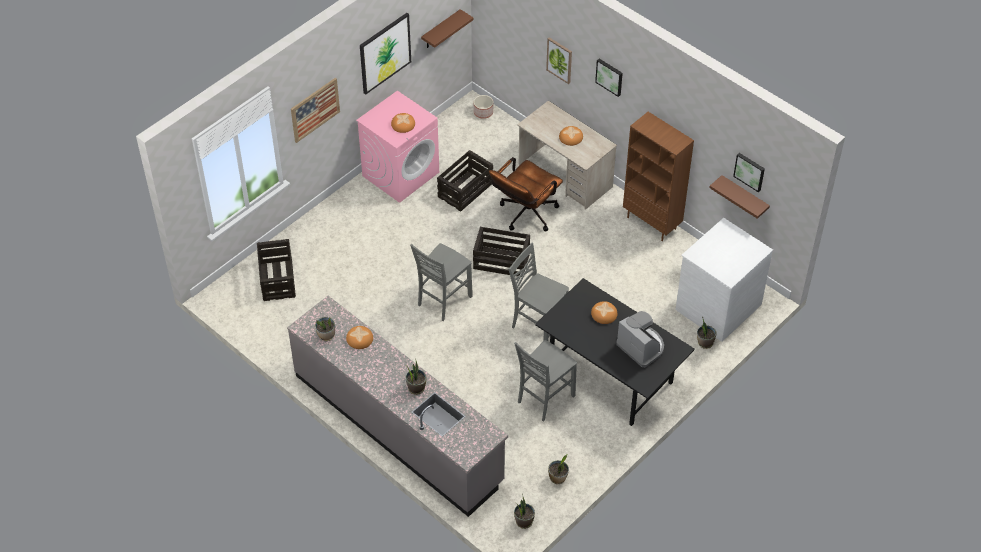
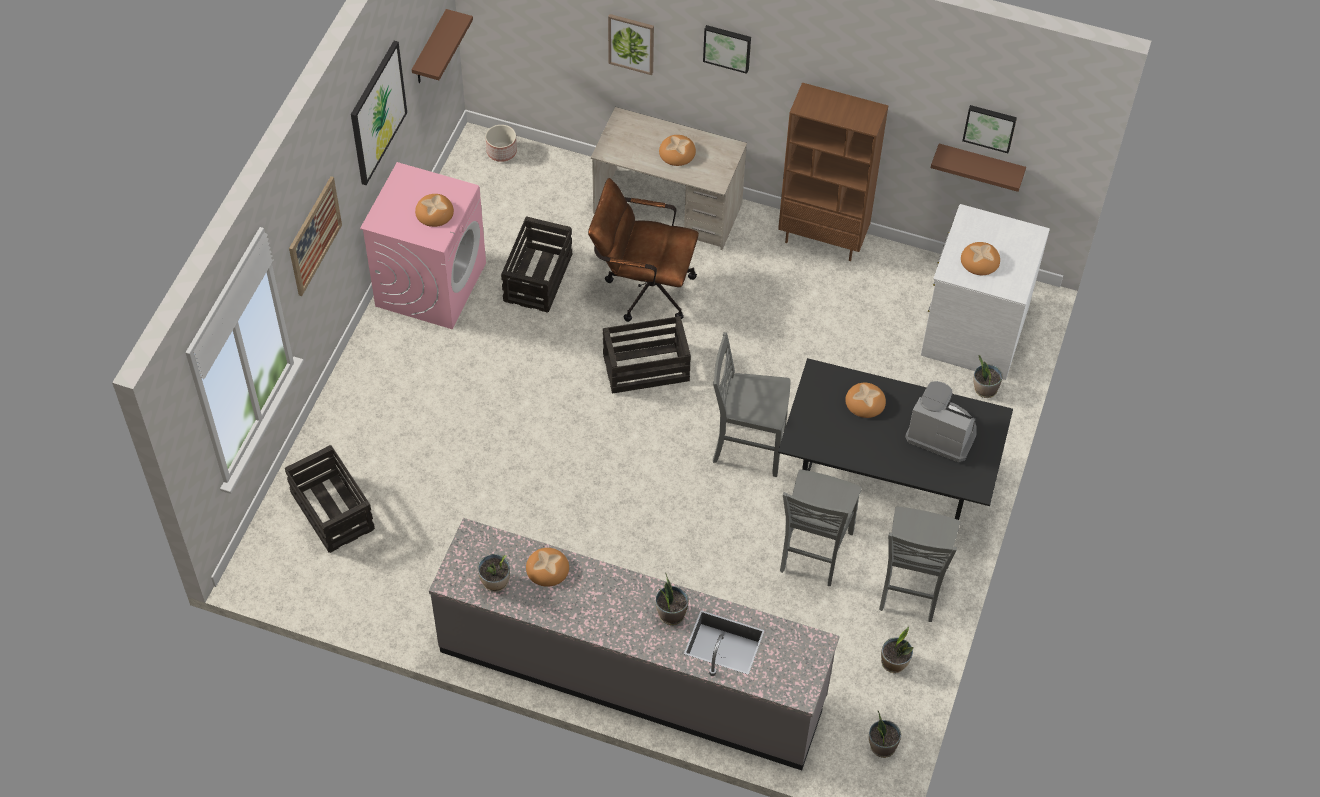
camera: 25 degrees left, 5 degrees up
(443, 301) = (594, 457): grey chair -> grey chair (911, 588)
(525, 216) = (643, 288): brown office chair -> brown office chair turned 90 degrees clockwise
(716, 254) = (979, 261): none -> bread

